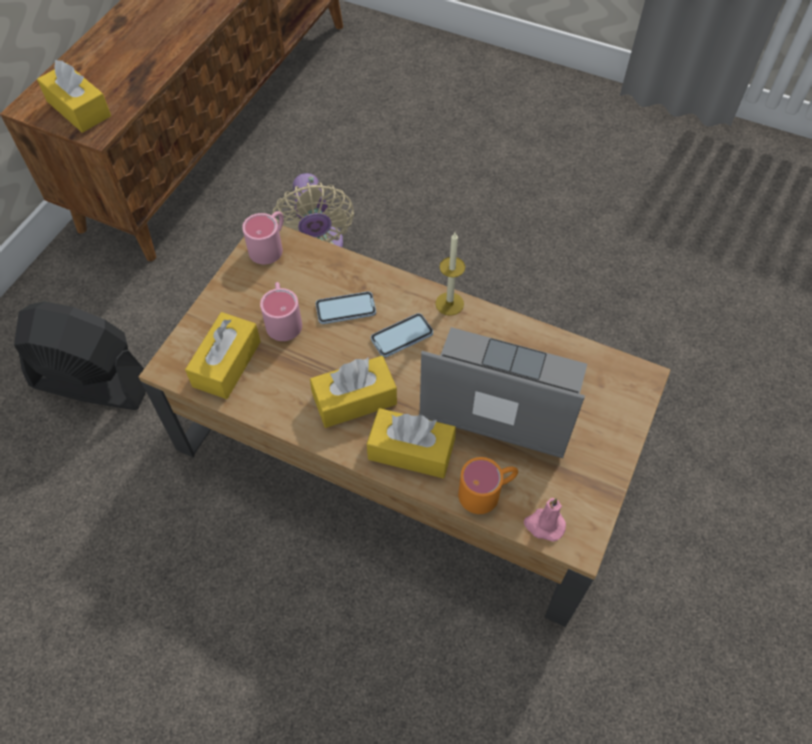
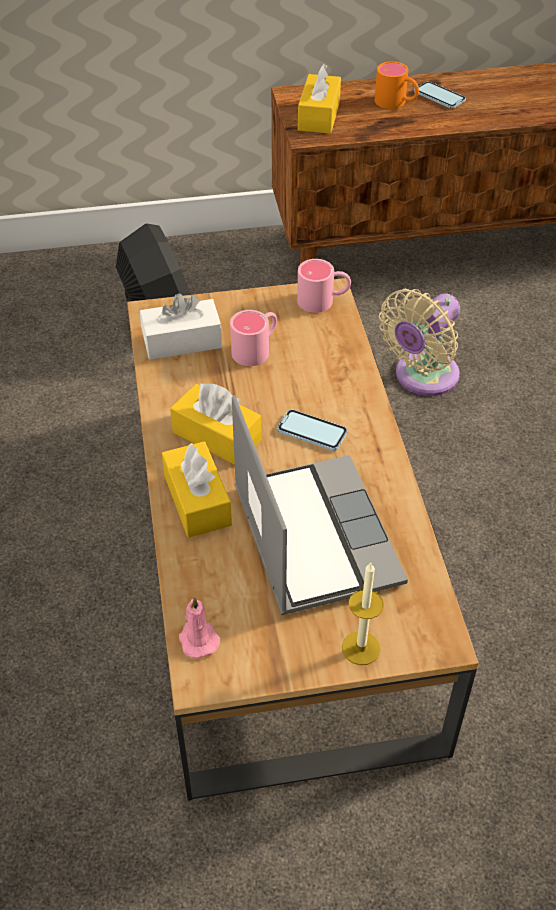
camera: 55 degrees right, 10 degrees down
(227, 364) = (182, 341): yellow tissue box -> white tissue box
(345, 309) = (305, 380): phone -> phone (439, 97)
(449, 303) = (381, 445): candle -> candle (361, 648)
(487, 491) = (200, 577): orange mug -> orange mug (396, 103)

